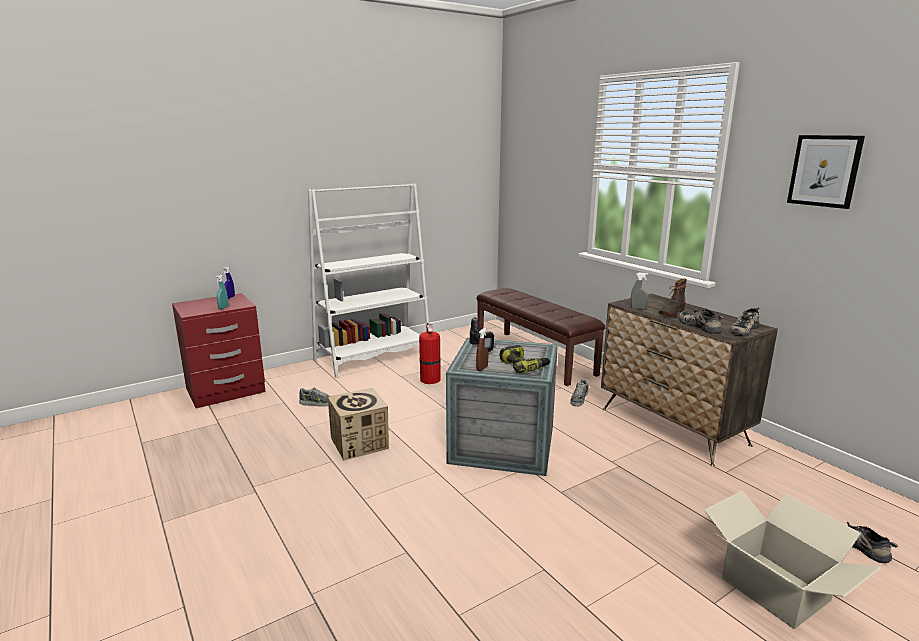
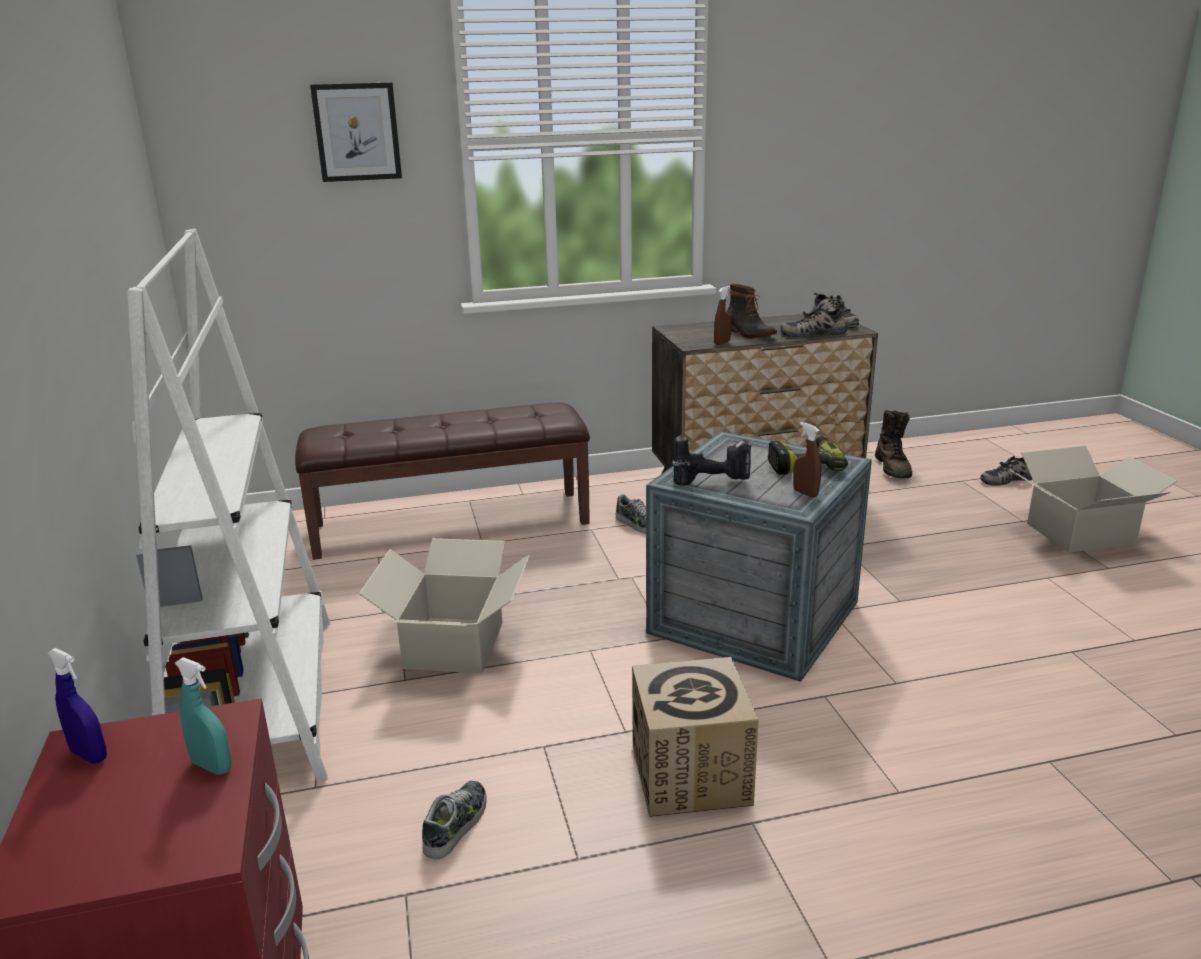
camera: 70 degrees left, 5 degrees up
(430, 379) = (453, 645): fire extinguisher -> cardboard box
(638, 308) = (722, 343): grey spray bottle -> brown spray bottle
(789, 480) = (893, 468): none -> brown boot
(824, 171) = (830, 112): picture -> picture (357, 132)

